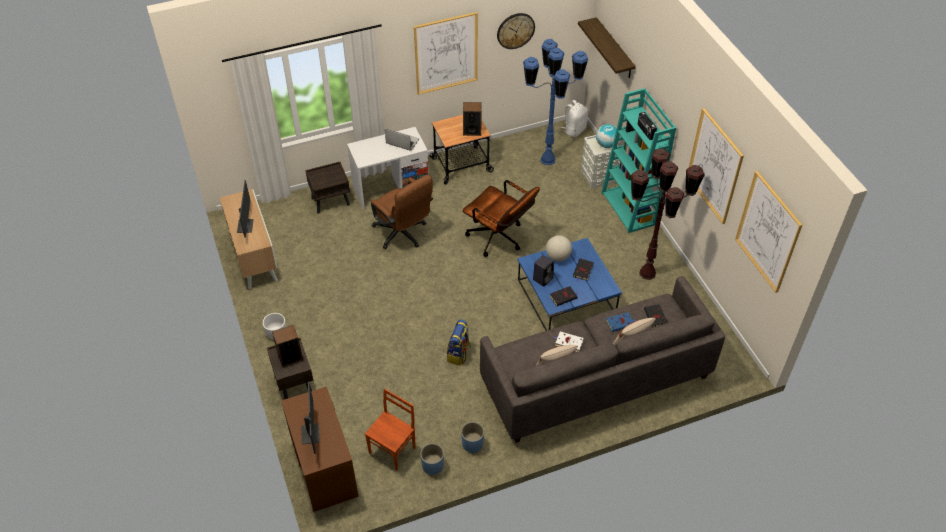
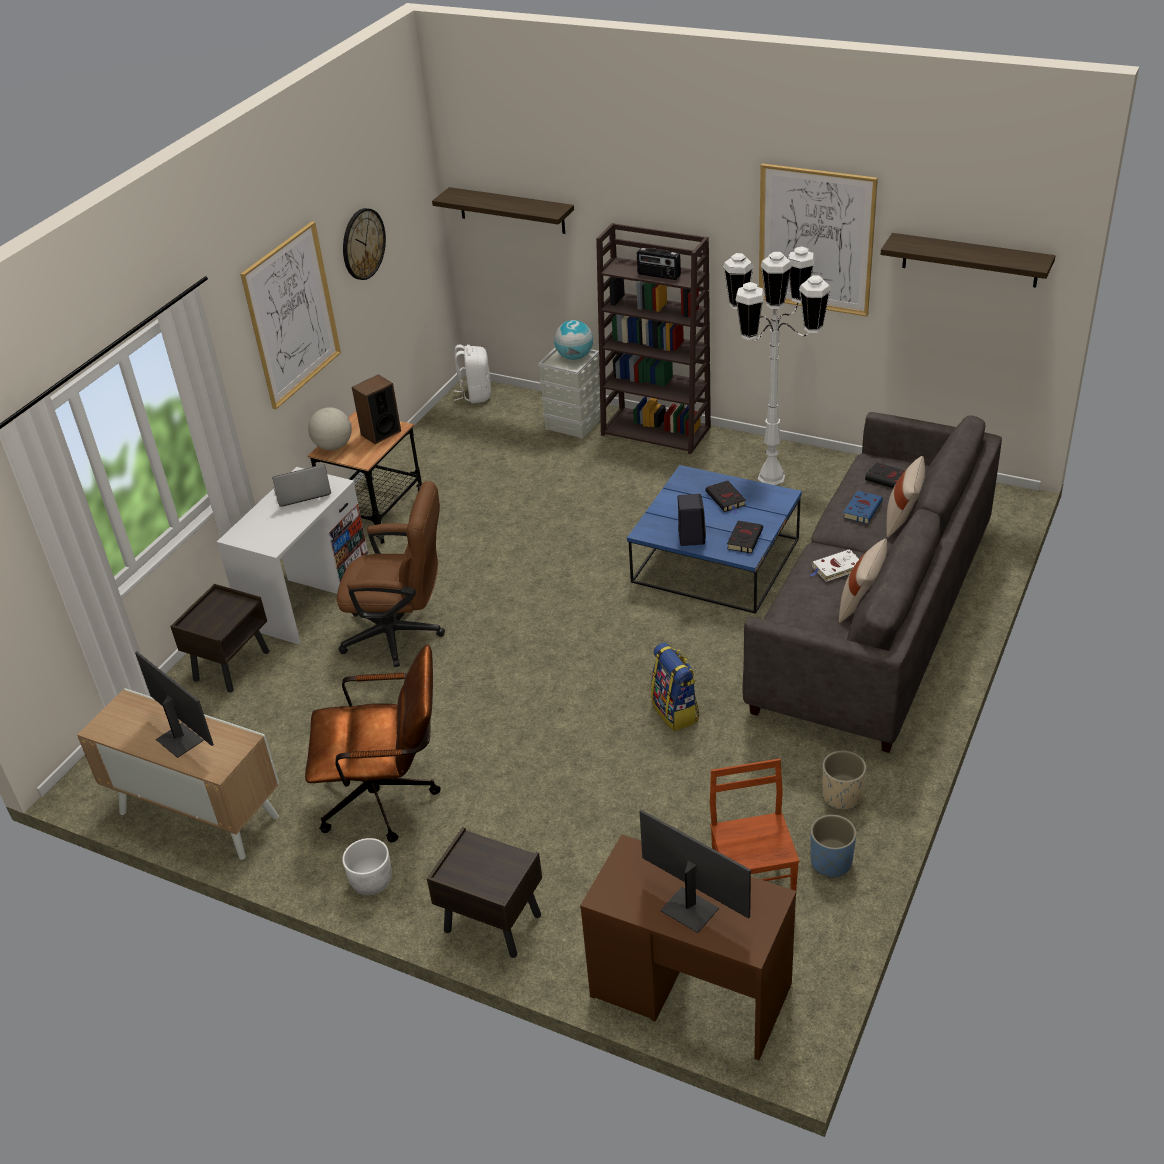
camera: 40 degrees left, 10 degrees down
(290, 357) = (481, 863): speaker -> none
(472, 444) = (841, 796): blue planter -> beige planter
(499, 239) = (544, 556): brown office chair -> brown office chair (389, 798)
(548, 160) = (486, 441): blue floor lamp -> none
(557, 256) = (674, 504): globe -> globe (333, 446)
(629, 209) = (657, 431): turquoise bookcase -> brown bookcase
(648, 273) = (772, 477): brown floor lamp -> white floor lamp
(768, 232) = (970, 260): picture -> shelf

